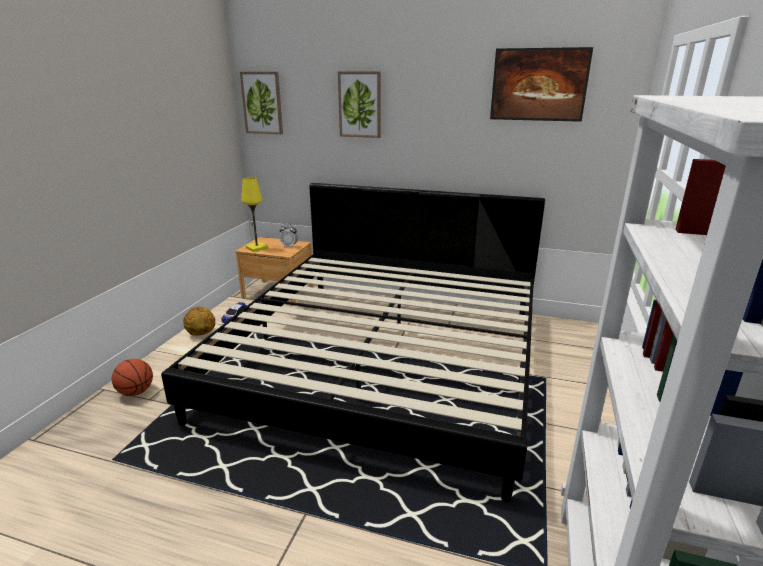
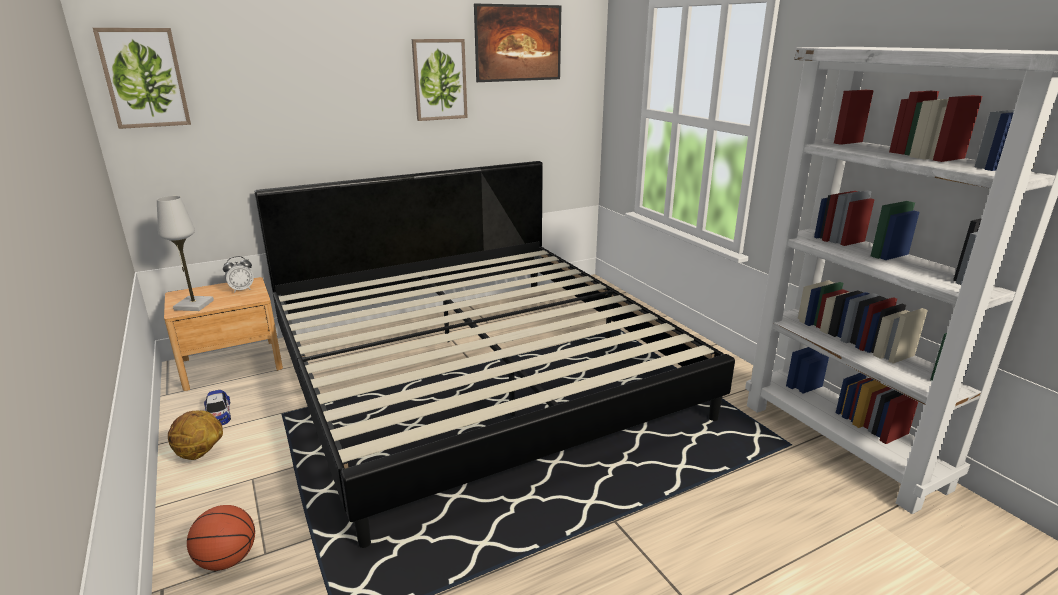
camera: 45 degrees left, 0 degrees up
(257, 248) = (194, 305): yellow table lamp -> white table lamp
(360, 104) = (315, 73): picture -> picture (439, 80)

